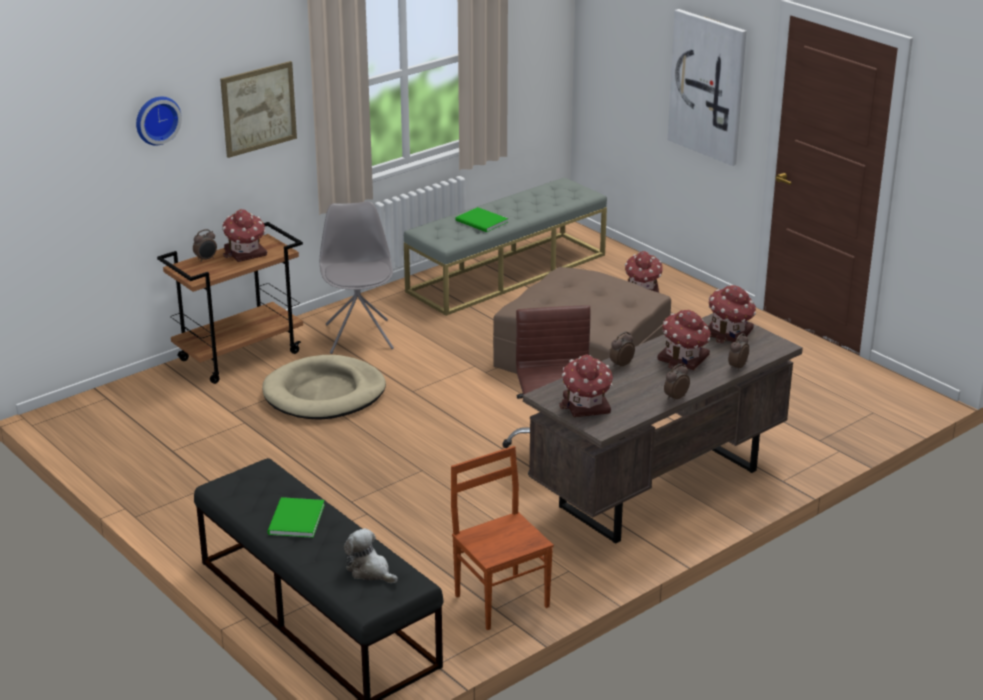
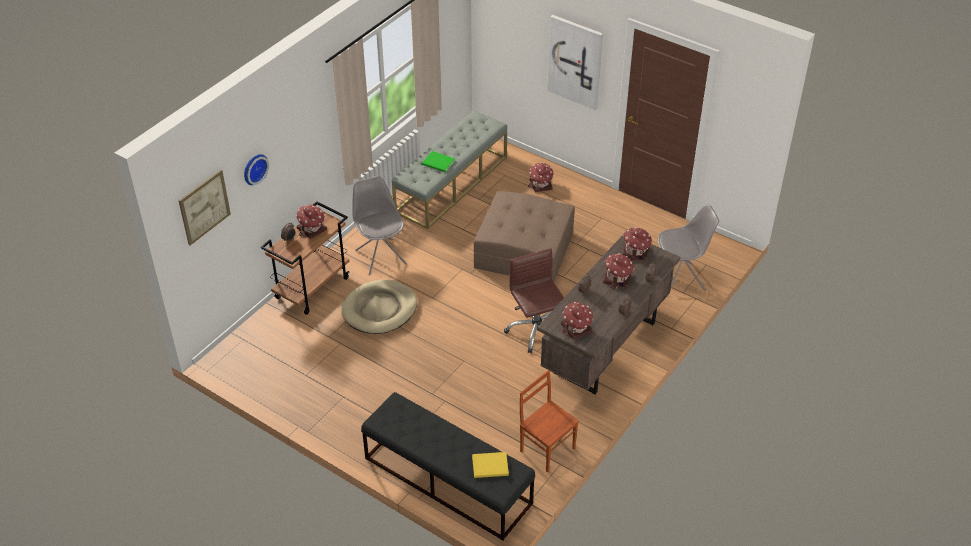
camera: 15 degrees left, 15 degrees up
(258, 108) = (307, 138): picture -> picture (204, 207)
(294, 520) = (432, 438): green book -> none
(370, 571) = (491, 466): plush toy -> yellow book
(821, 425) = (680, 280): none -> grey chair

